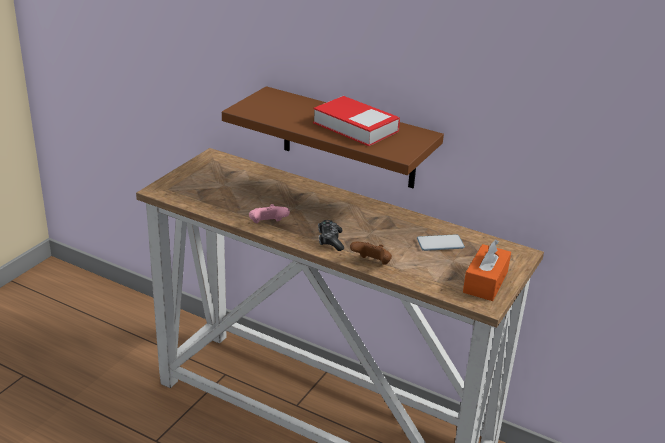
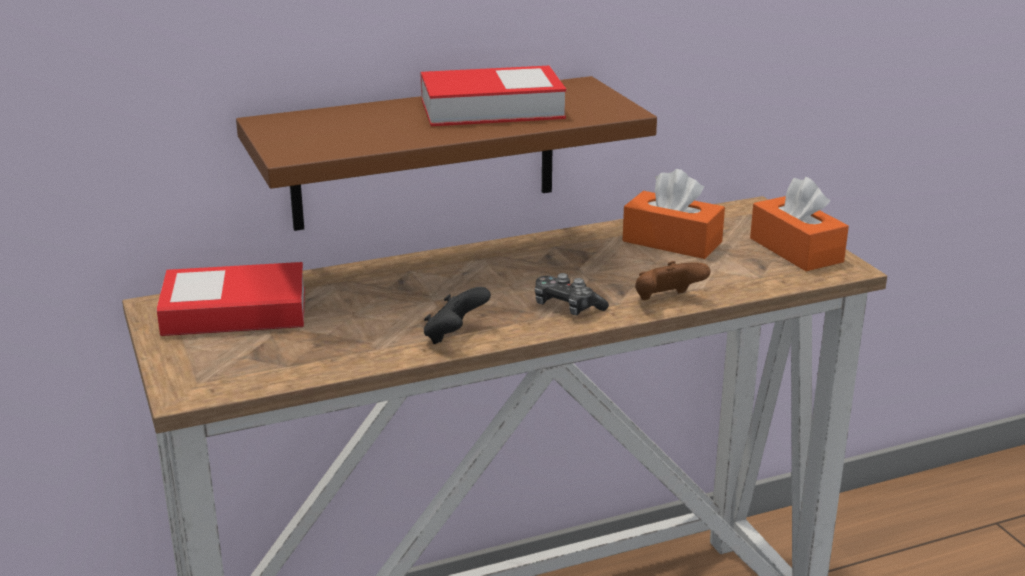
camera: 50 degrees left, 5 degrees down
(227, 172) = (235, 312): none -> book
(268, 225) = (454, 336): pink game controller -> black game controller
(440, 244) = (672, 242): phone -> orange tissue box

